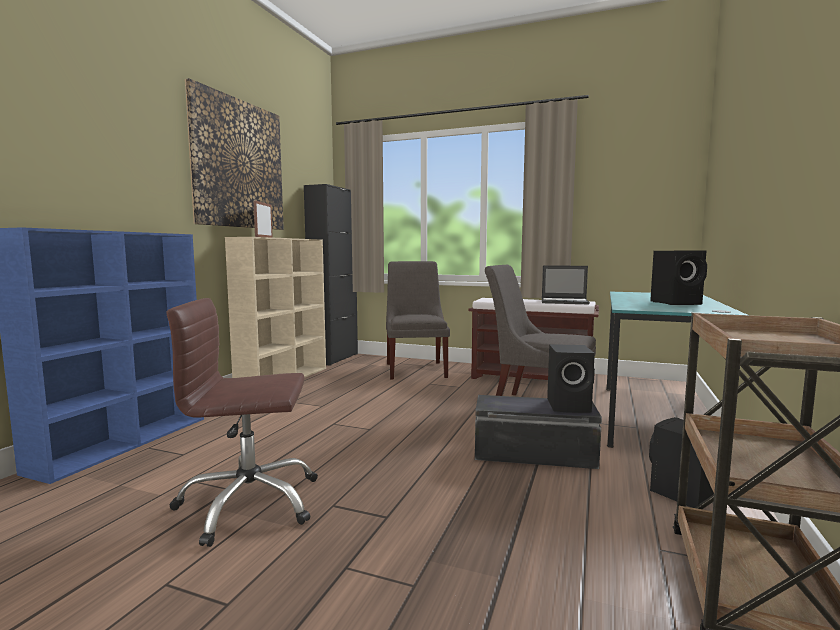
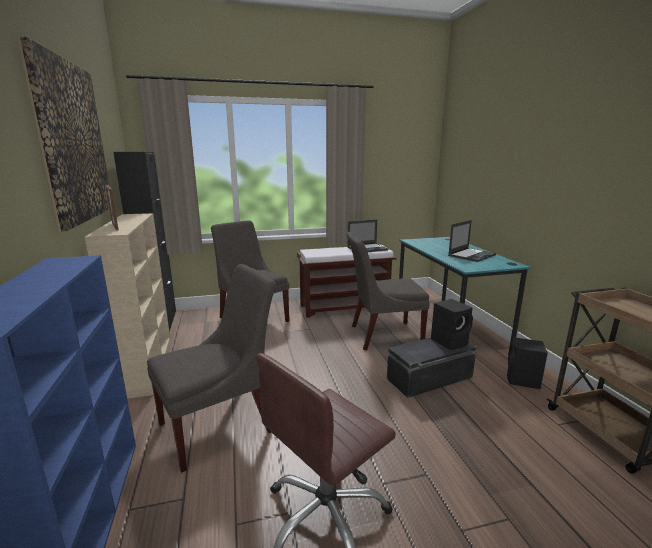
camera: 35 degrees left, 10 degrees up
(273, 426) = (221, 425): none -> grey chair
(677, 303) = (472, 255): black speaker -> laptop

